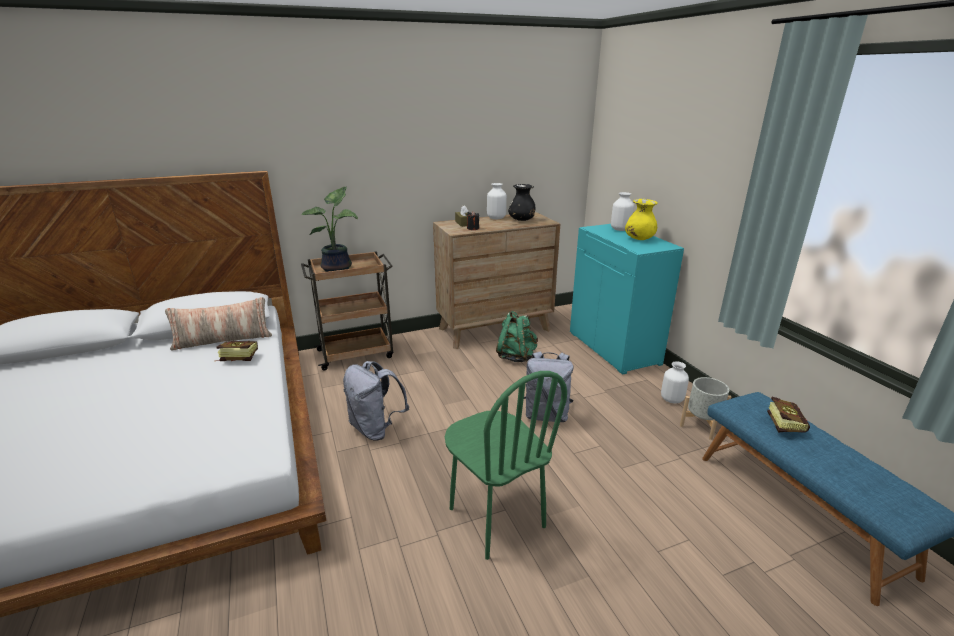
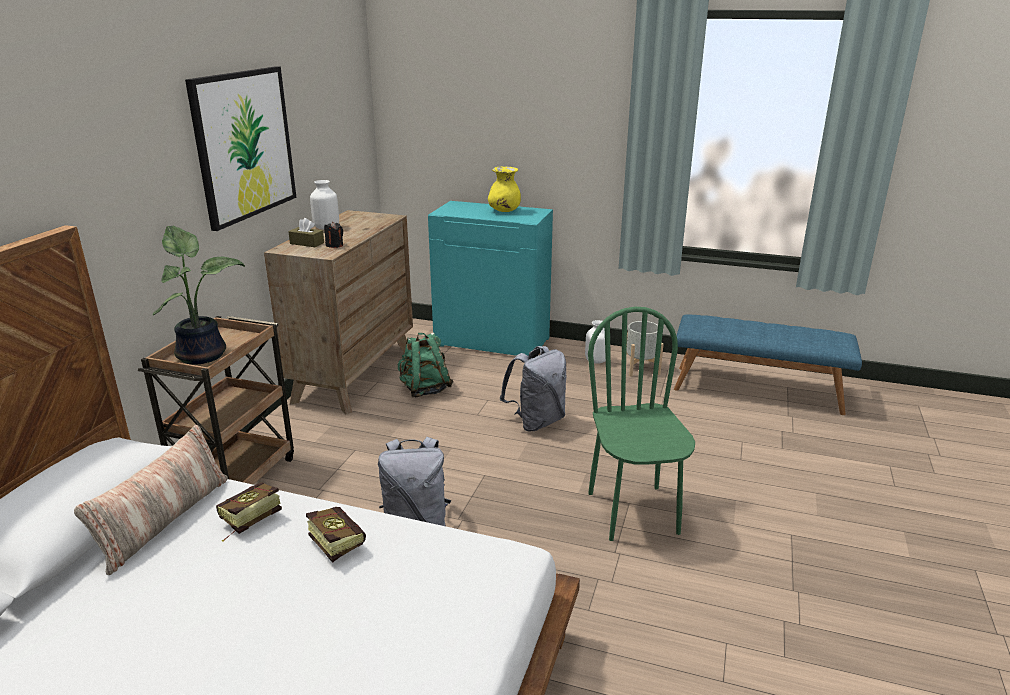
camera: 50 degrees left, 0 degrees up
(429, 147) = (244, 145): none -> picture
(496, 518) = (633, 512): green chair -> green chair turned 105 degrees counterclockwise
(521, 220) = (360, 222): black vase -> none
(620, 229) = (468, 207): white vase -> none
(783, 423) = (731, 326): book -> book (334, 541)

